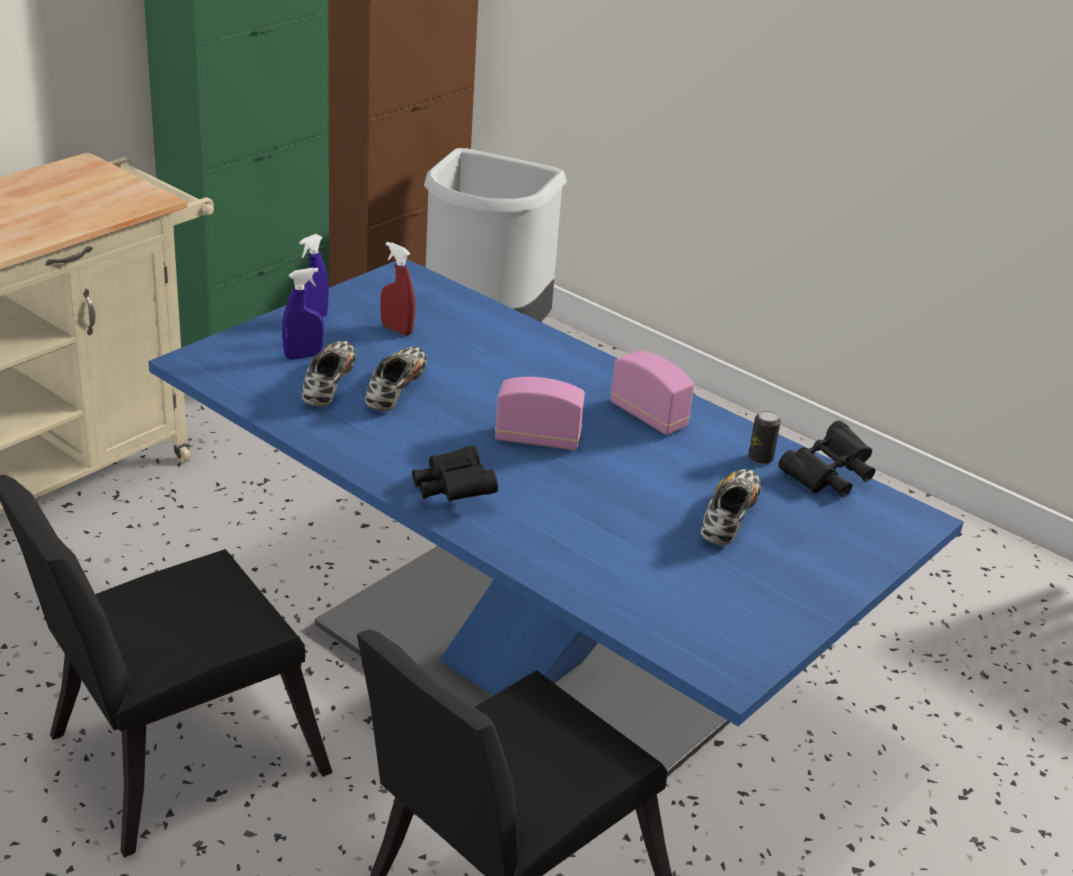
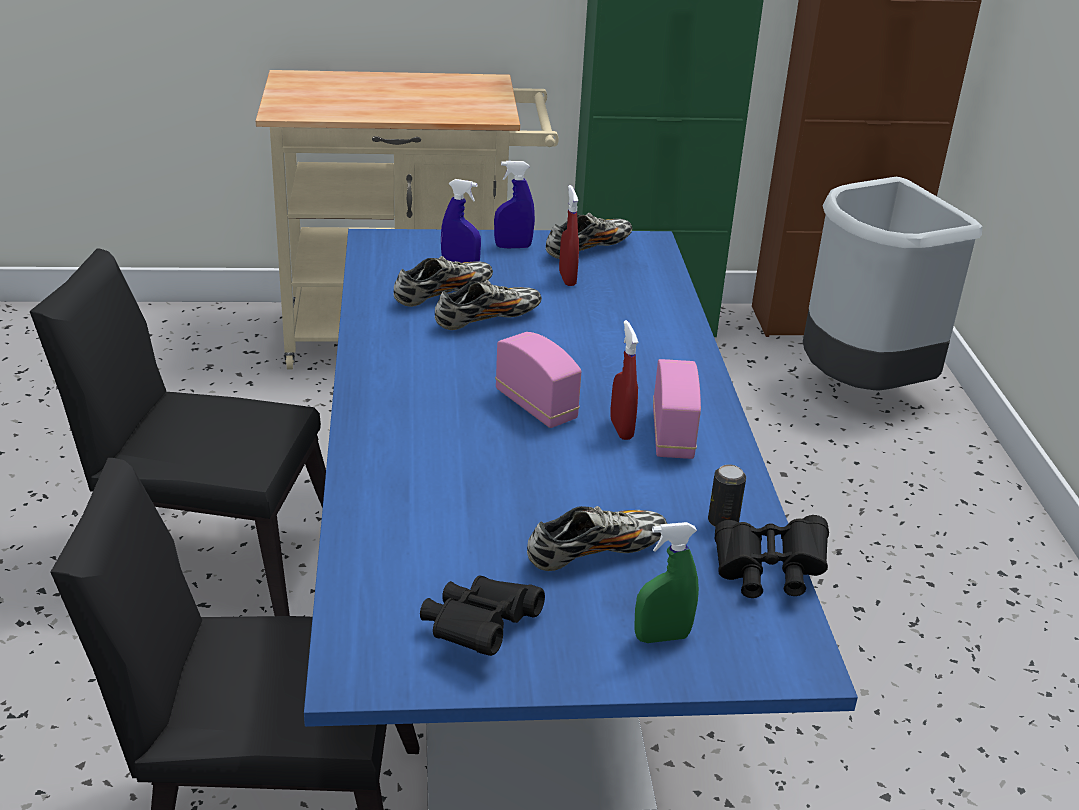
camera: 45 degrees right, 0 degrees up
(370, 298) = (588, 249): none -> shoe
(453, 491) = (396, 409): black binoculars -> black binoculars (479, 630)
(614, 428) = (621, 429): none -> red spray bottle
(837, 547) = (662, 637): none -> green spray bottle

